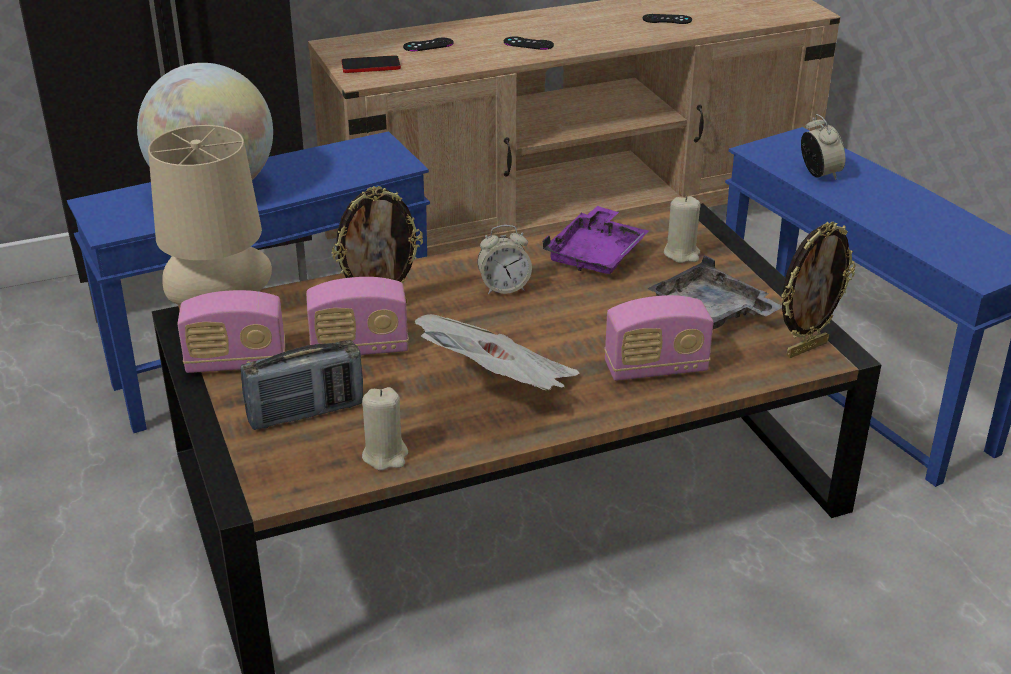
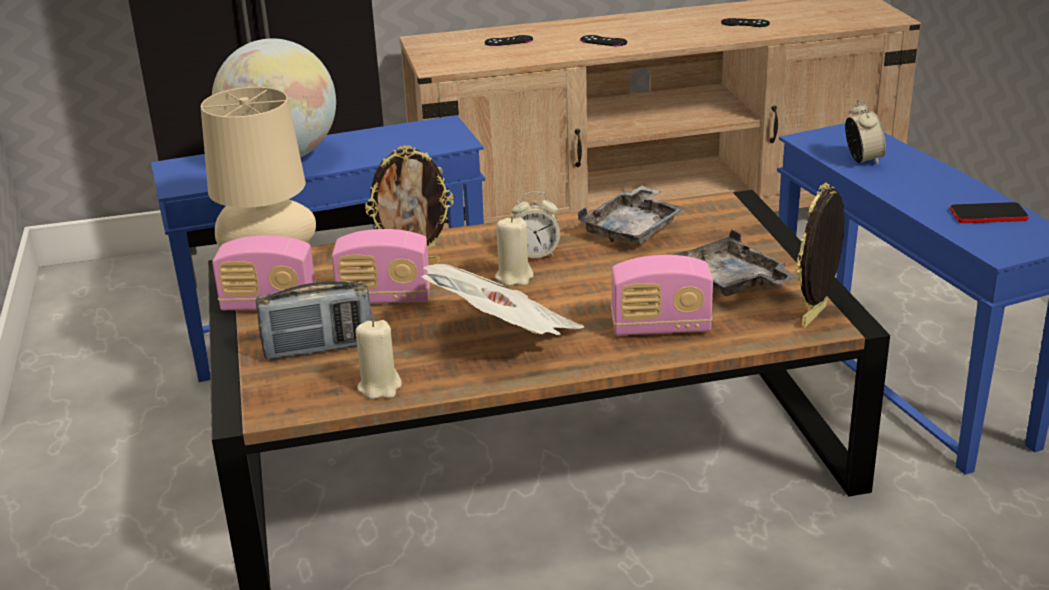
camera: 10 degrees right, 5 degrees down
(371, 66) = (449, 57): phone -> phone (988, 215)
(597, 255) = (633, 229): purple tray -> grey tray
(682, 253) = (717, 231): beige candle -> beige candle (514, 277)
(805, 348) = (816, 317): picture frame -> picture frame turned 150 degrees clockwise

